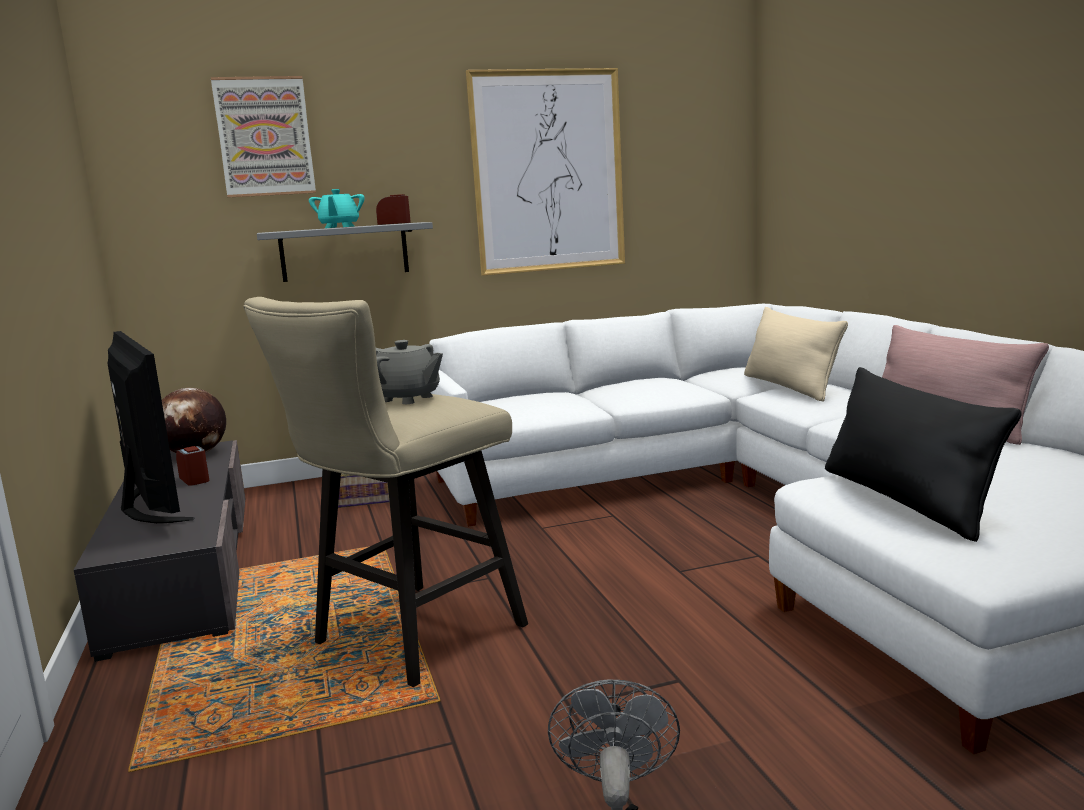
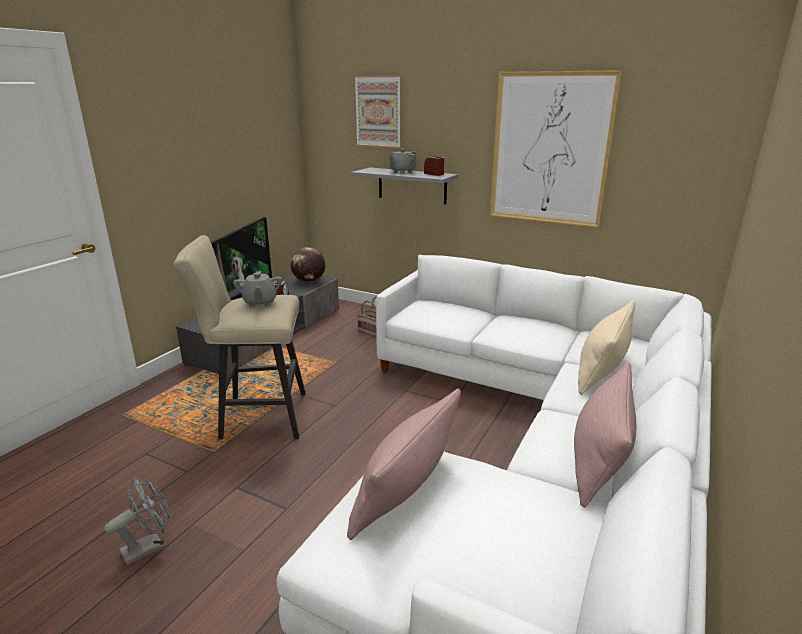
camera: 45 degrees right, 10 degrees up
(339, 227) = (402, 172): turquoise teapot -> grey teapot
(904, 500) = (405, 490): black pillow -> pink pillow

